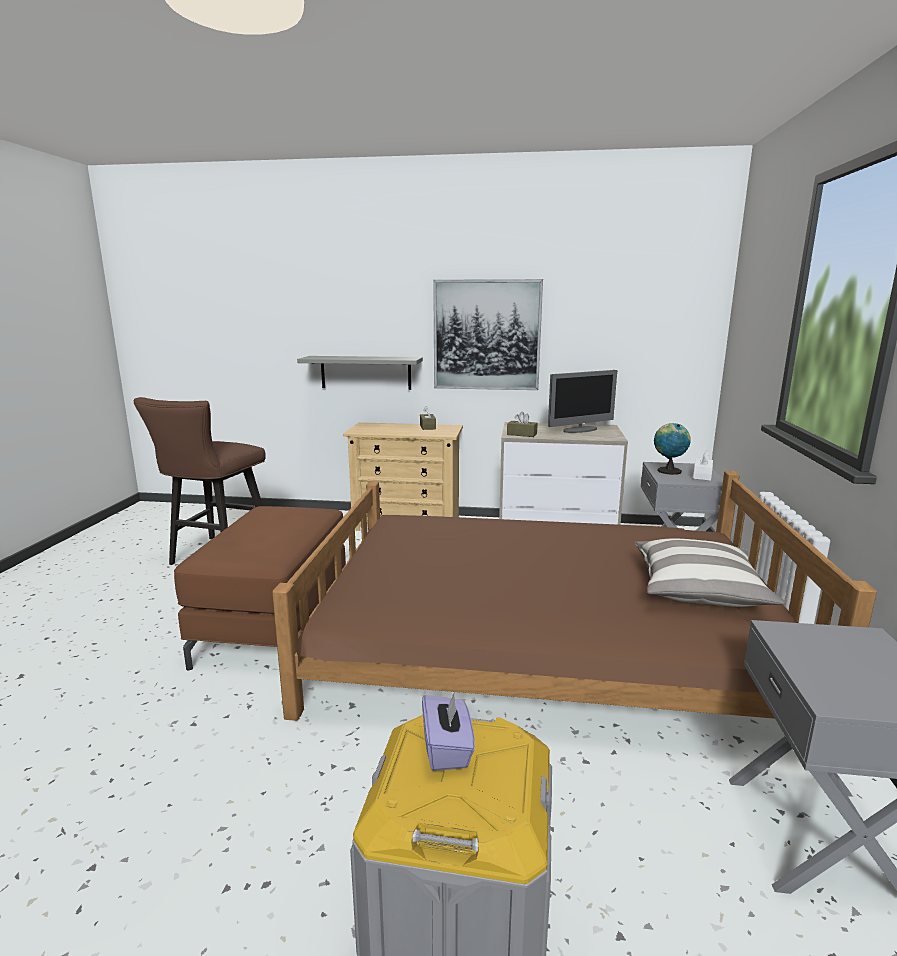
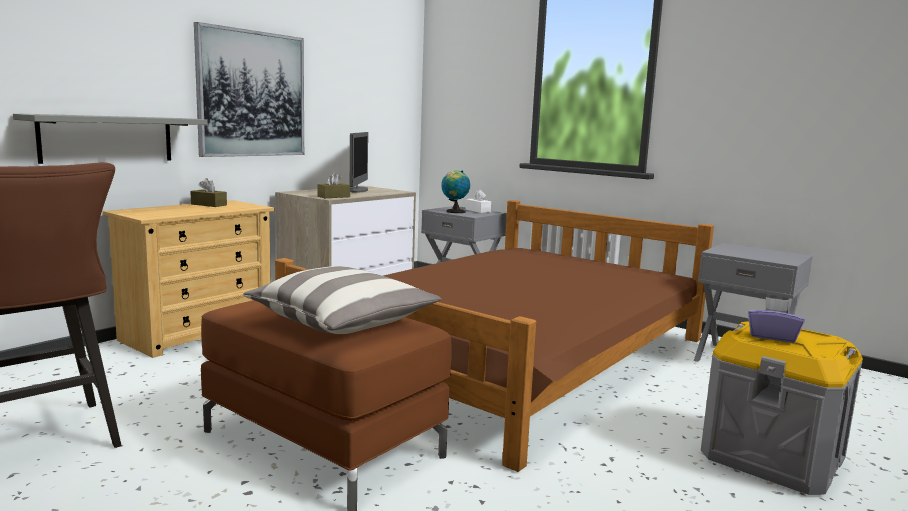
camera: 60 degrees left, 5 degrees down
(698, 590) = (598, 268): pillow -> pillow (342, 322)

